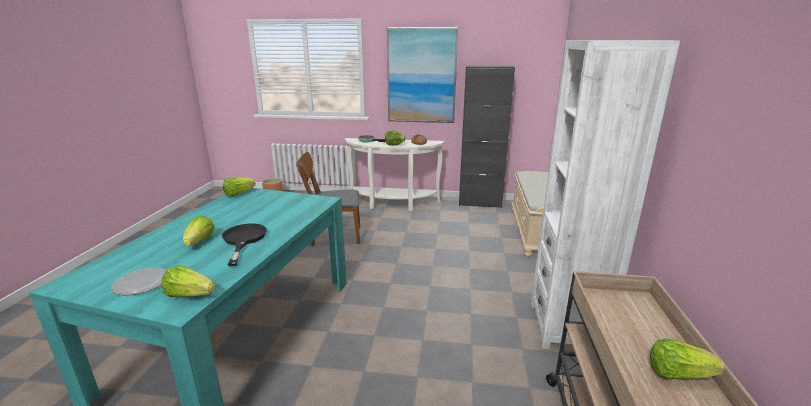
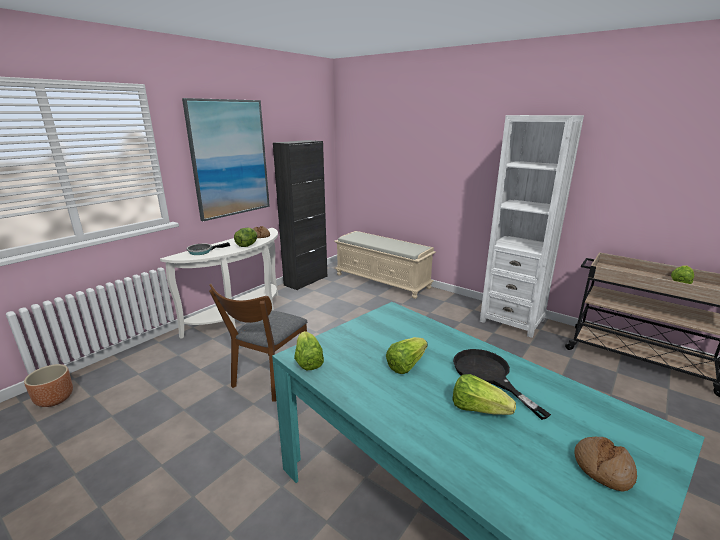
camera: 60 degrees left, 0 degrees up
(142, 283) = (602, 468): plate -> bread
(189, 295) = (634, 426): lettuce -> lettuce (406, 365)
(243, 240) = (488, 375): black frying pan -> black frying pan turned 45 degrees clockwise

